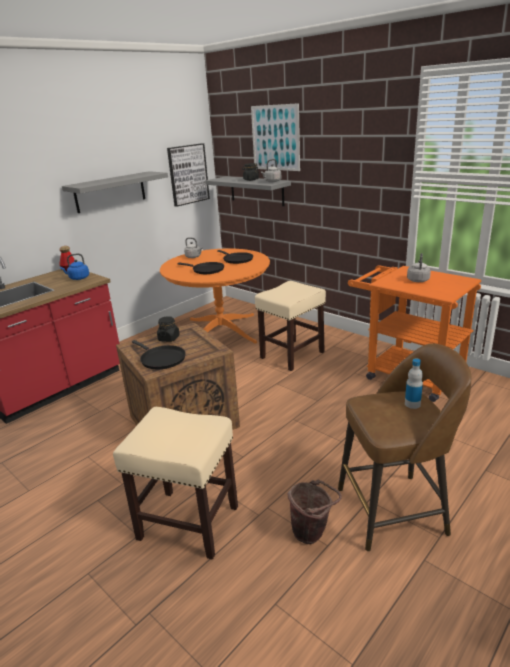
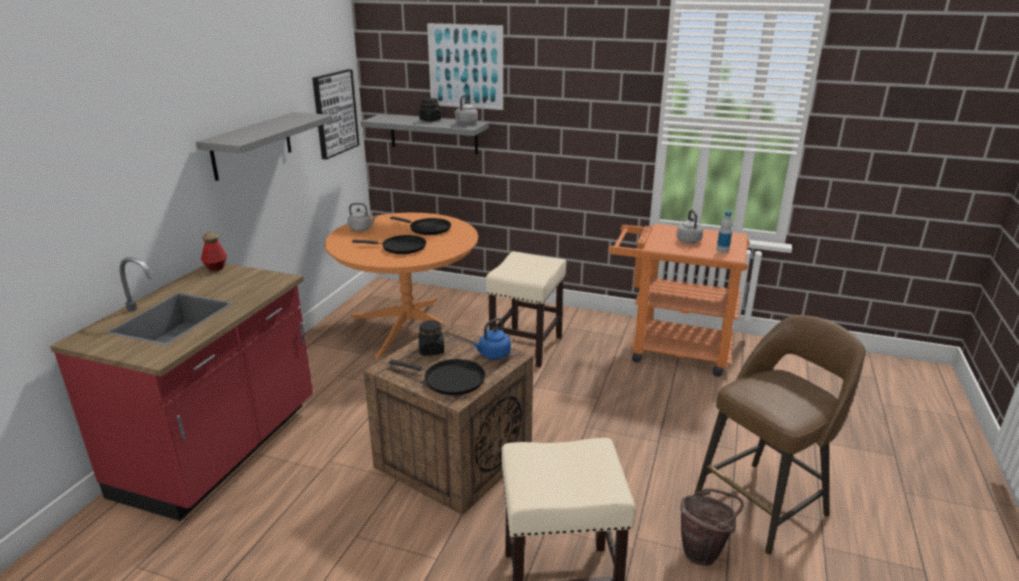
camera: 25 degrees left, 0 degrees up
(78, 278) = (250, 280): blue kettle -> blue kettle (493, 355)
(412, 404) = (790, 383): bottle -> bottle (722, 250)

